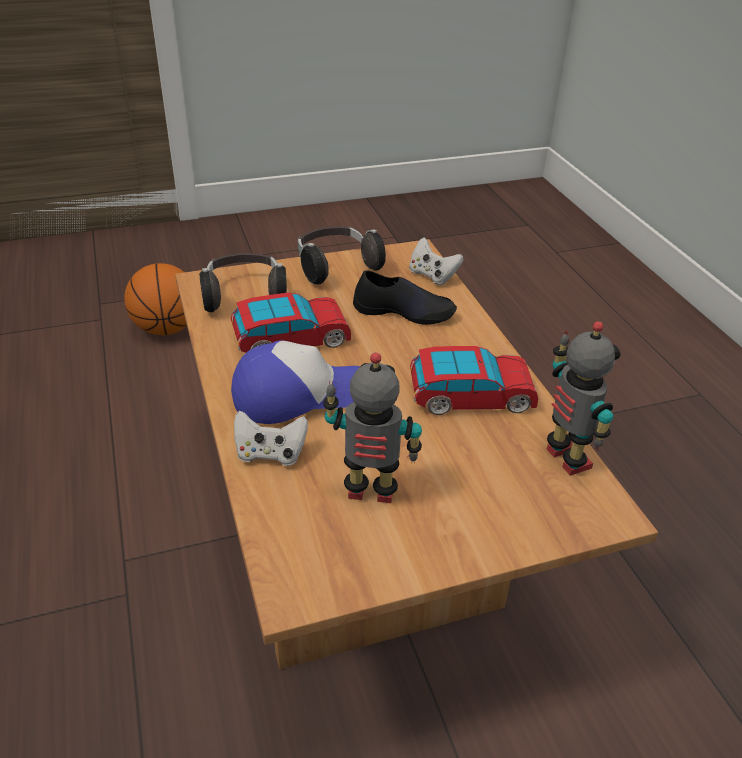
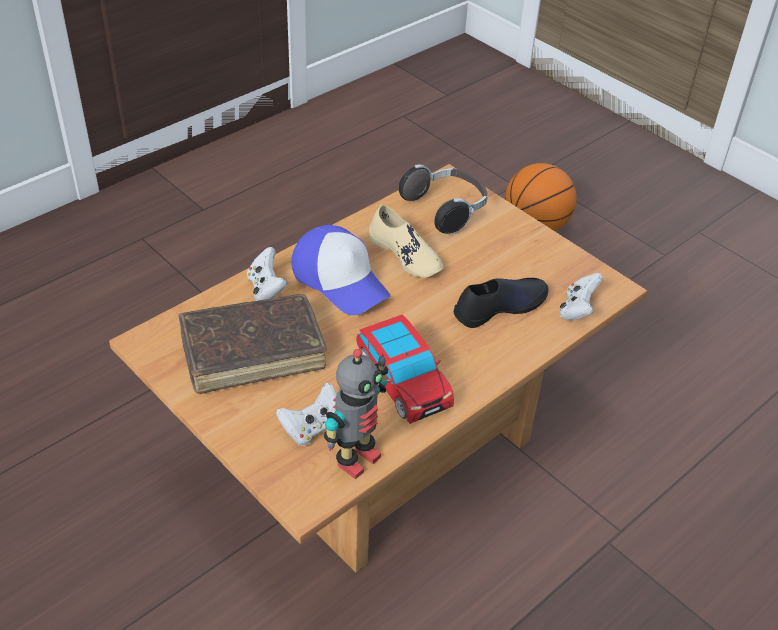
camera: 65 degrees right, 5 degrees up
(291, 340) = (406, 254): toy car -> beige shoe
(336, 267) = (536, 245): headphones -> none
(370, 494) = (253, 352): toy robot -> brown book
(404, 311) = (500, 307): black shoe -> black shoe turned 105 degrees counterclockwise
(510, 479) = (312, 428): none -> white game controller

